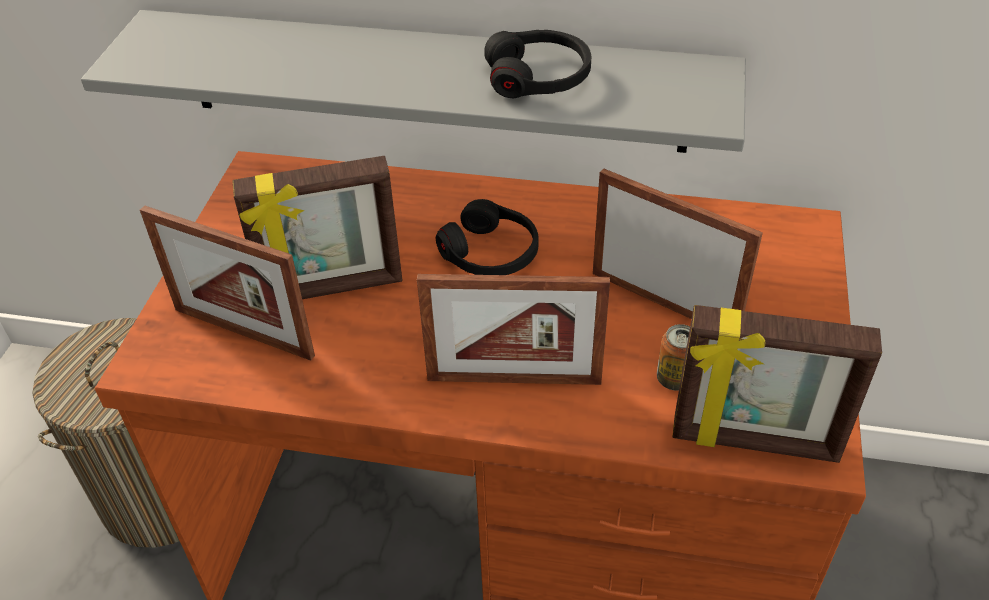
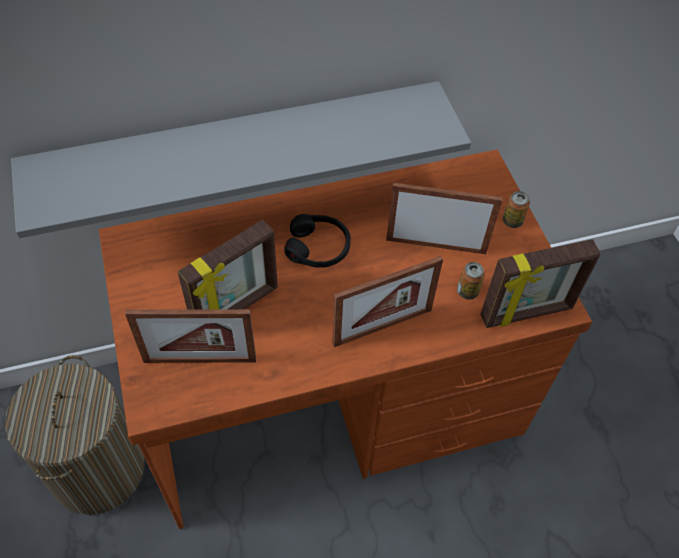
camera: 30 degrees left, 10 degrees up
(538, 77) = (329, 133): black headphones -> none
(807, 309) = (512, 221): none -> can

